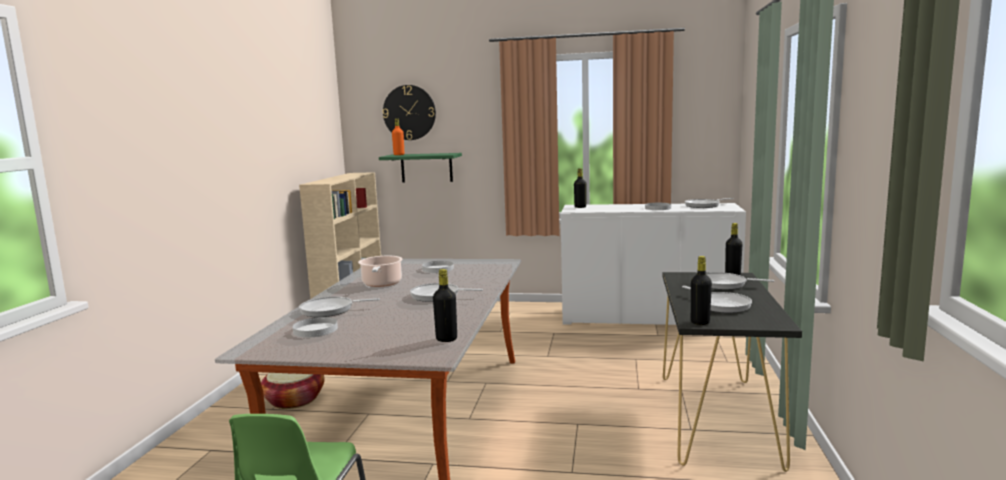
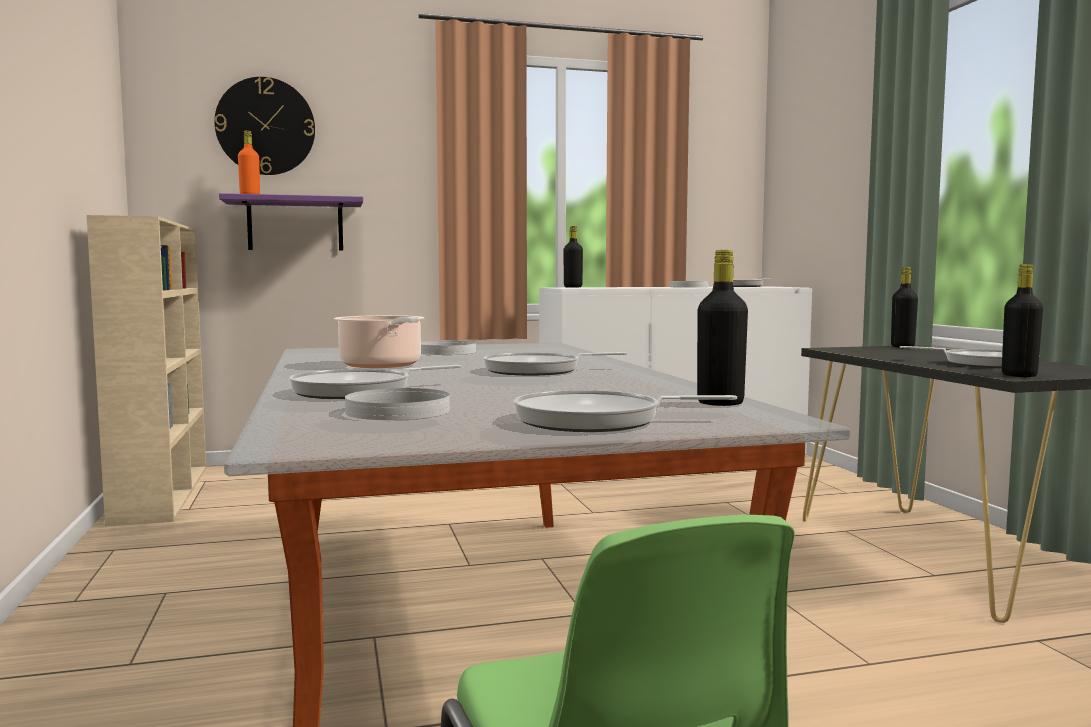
camera: 25 degrees left, 5 degrees down
(294, 400) = (173, 639): basket -> none
(426, 167) = (295, 225): green shelf -> purple shelf
(724, 284) = (921, 352): frying pan -> frying pan (597, 420)

